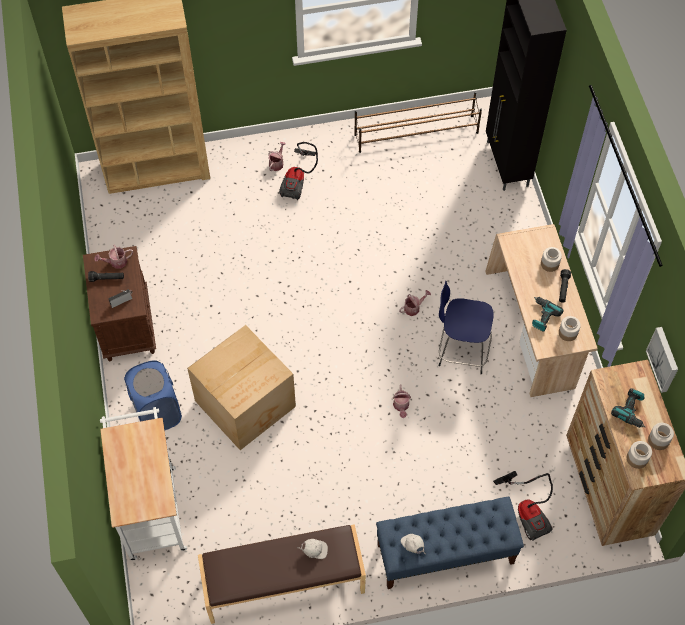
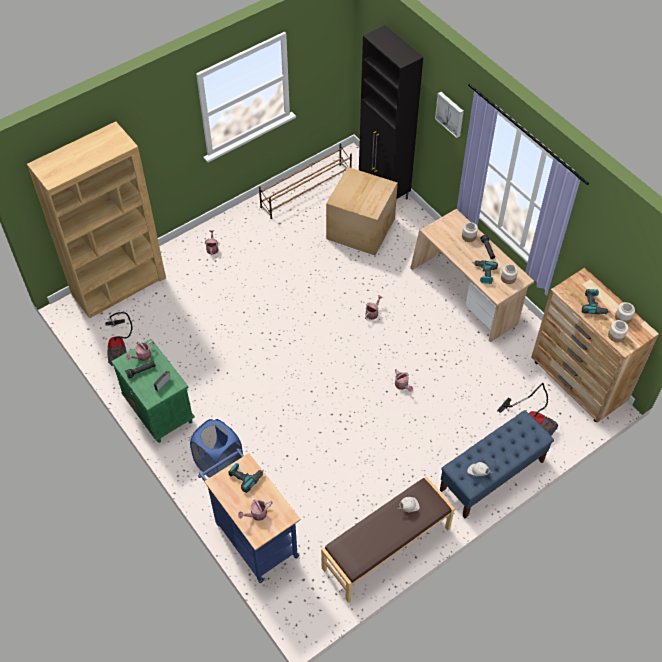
camera: 25 degrees left, 5 degrees down
(126, 325) = (158, 410): brown nightstand -> green nightstand
(133, 489) = (256, 514): none -> watering can
(144, 443) = (245, 477): none -> power drill
(151, 506) = (253, 536): white cart -> blue cart
(247, 403) = (286, 430): cardboard box -> cardboard box (362, 228)
(298, 180) = (235, 254): vacuum cleaner -> vacuum cleaner (119, 347)
(461, 350) = (423, 329): blue stool -> none
(664, 359) = (602, 258): picture -> picture (450, 114)

